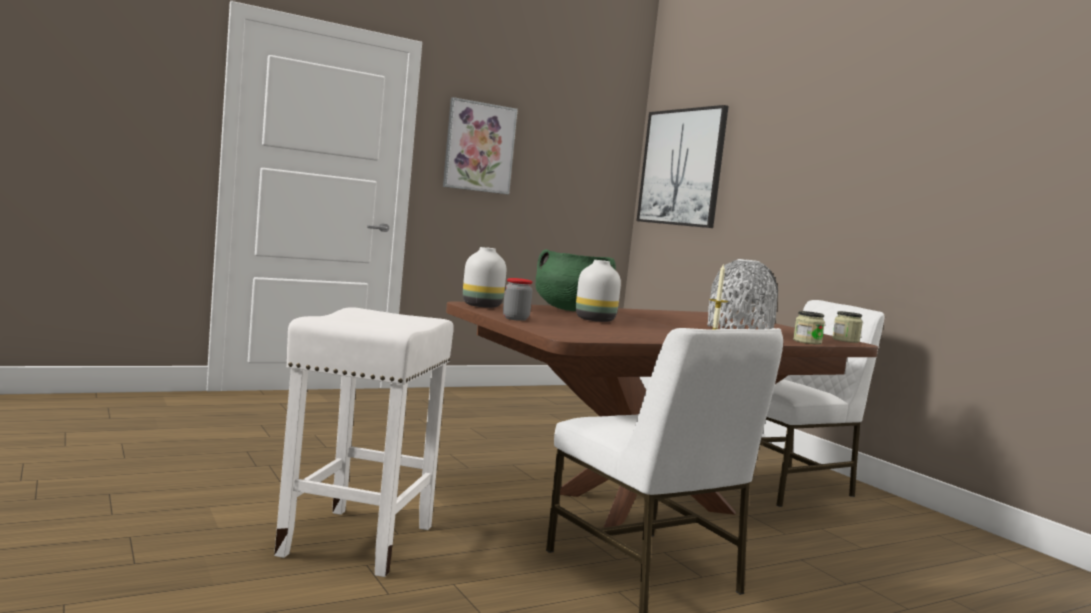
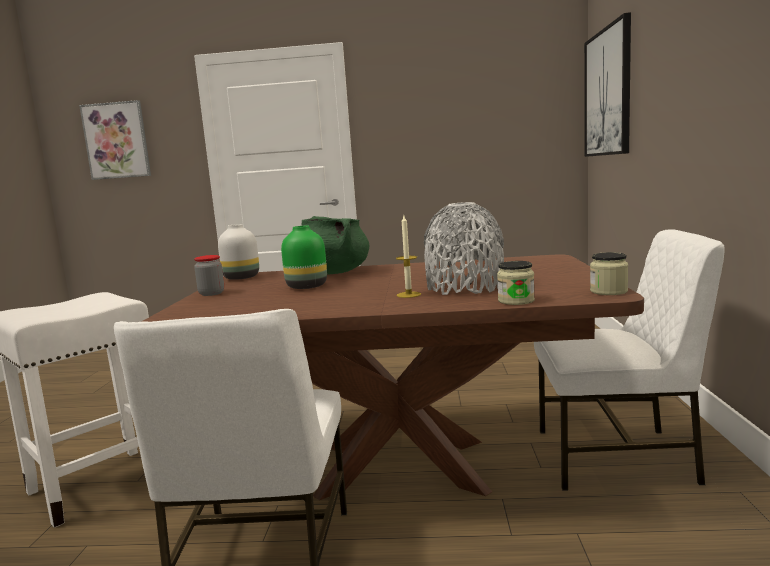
camera: 35 degrees right, 5 degrees up
(479, 147) = (409, 119): picture -> picture (116, 140)
(595, 320) = (306, 287): white vase -> green vase

